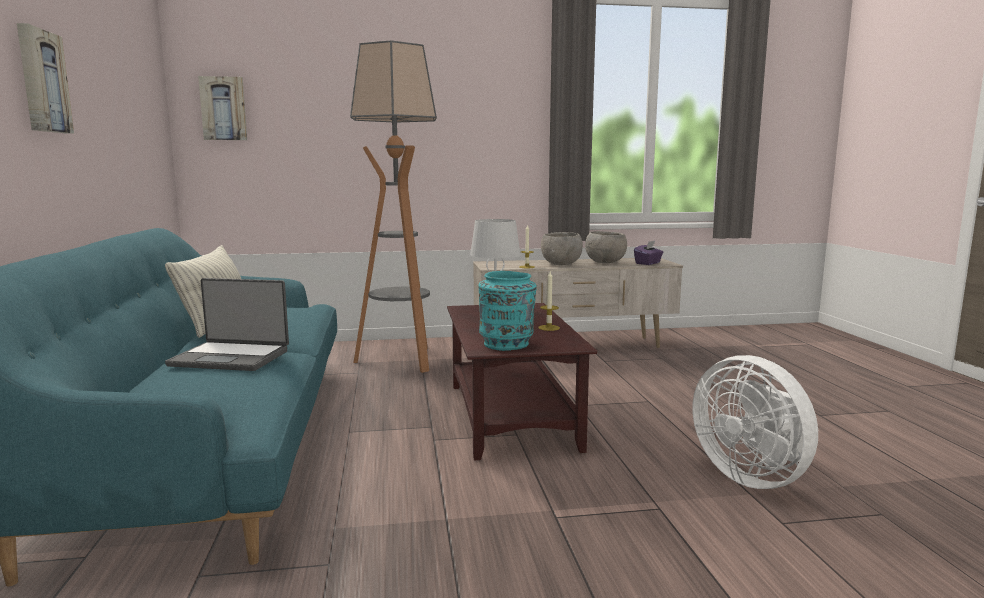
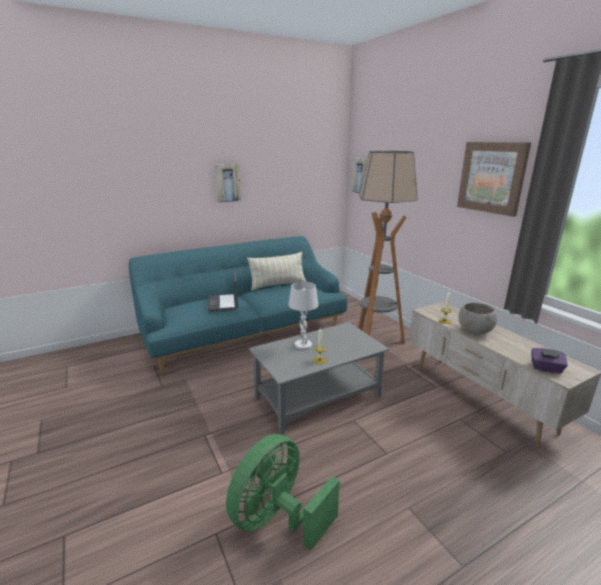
camera: 70 degrees right, 10 degrees up
(490, 93) = (492, 177): none -> picture
(507, 344) = (273, 354): turquoise vase -> none
(510, 415) = (318, 396): brown coffee table -> grey coffee table
(605, 263) = (514, 347): grey bowl -> none
(752, 476) = (278, 518): white fan -> green fan

